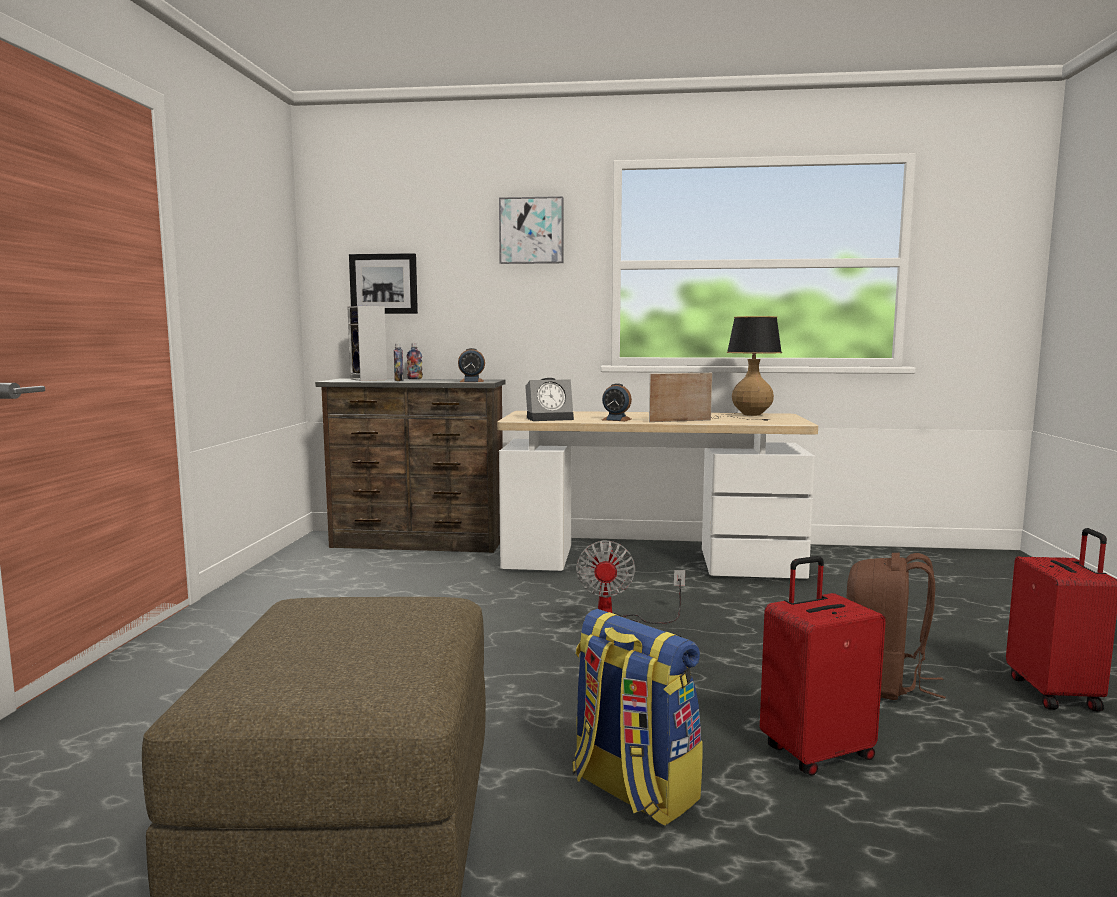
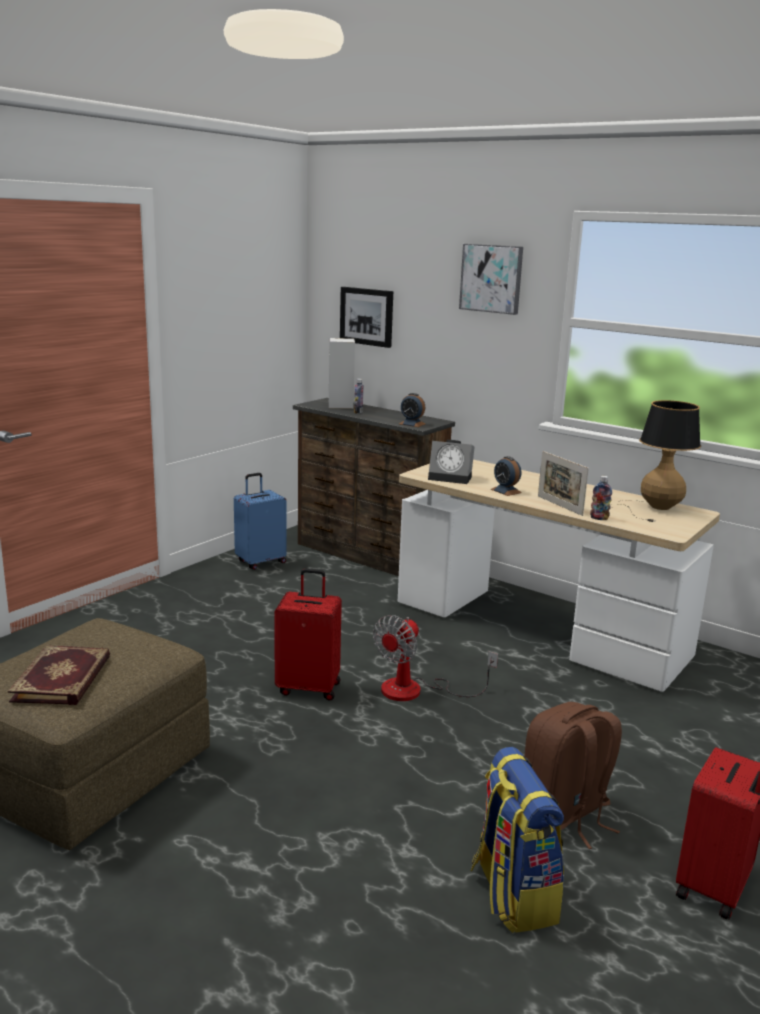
camera: 30 degrees right, 10 degrees up
(305, 568) = (260, 562): none -> blue suitcase
(351, 659) = (63, 679): none -> book
(415, 379) = (380, 409): bottle -> bottle (599, 518)
(632, 790) = (259, 818): backpack -> backpack (512, 894)
(680, 421) = (559, 505): picture frame -> picture frame turned 135 degrees counterclockwise
(815, 752) = (417, 845): red suitcase -> red suitcase (309, 687)

